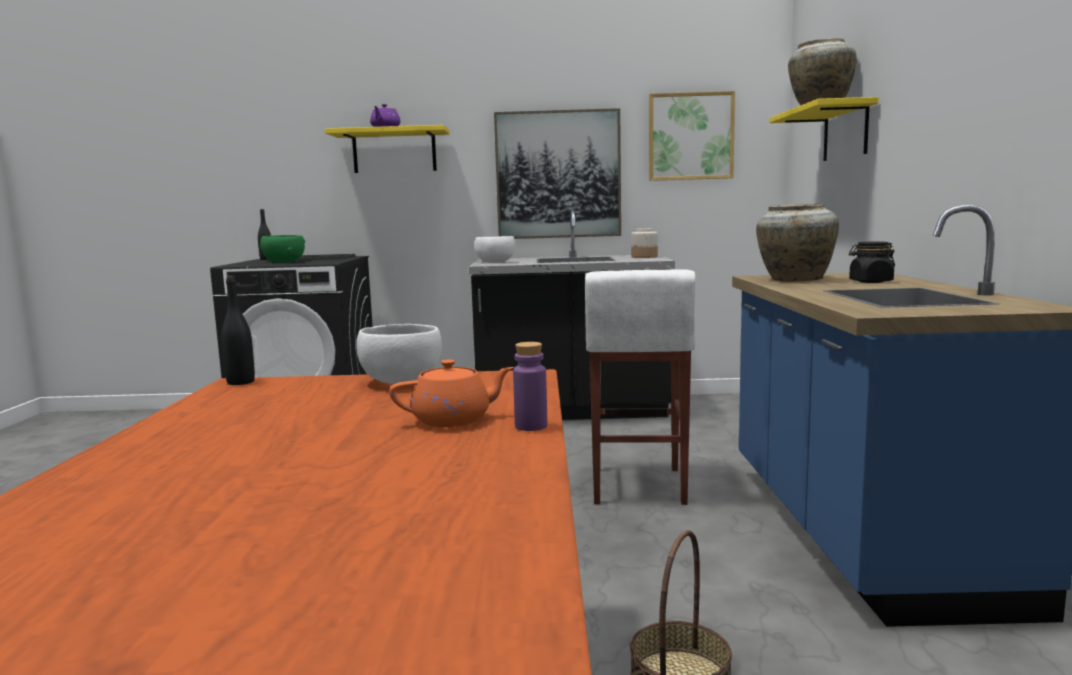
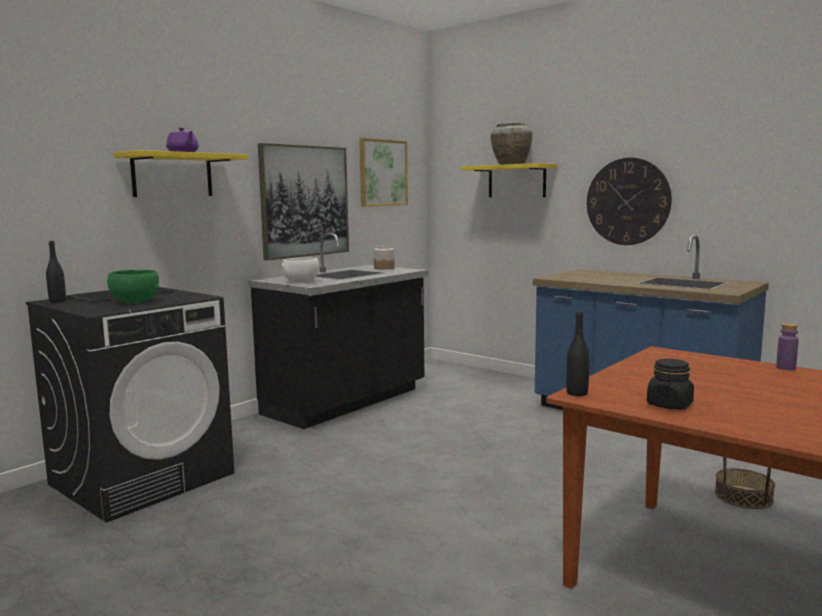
camera: 50 degrees left, 0 degrees up
(400, 381) = (640, 368): white bowl -> none
(453, 420) = (757, 374): orange teapot -> none
(636, 486) = (512, 432): white stool -> none
(794, 280) = (581, 278): beige vase -> none
(870, 282) = (618, 276): black jar -> black jar (669, 405)
(941, 150) = (627, 201): none -> wall clock

